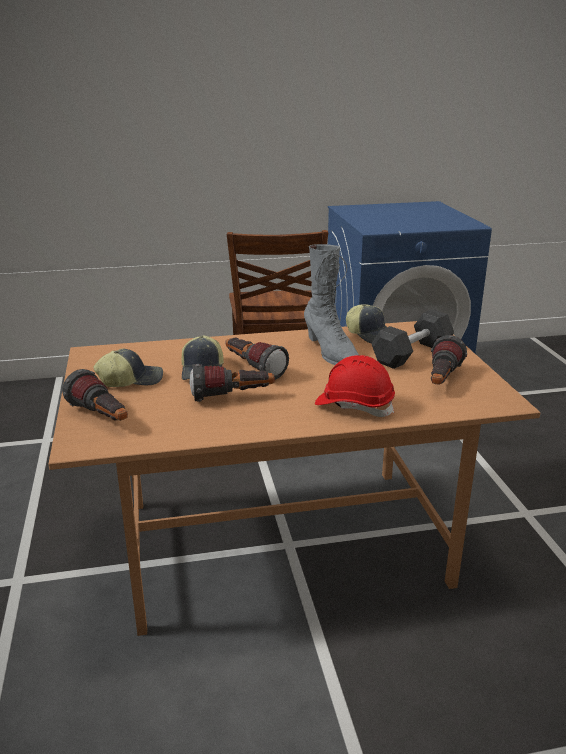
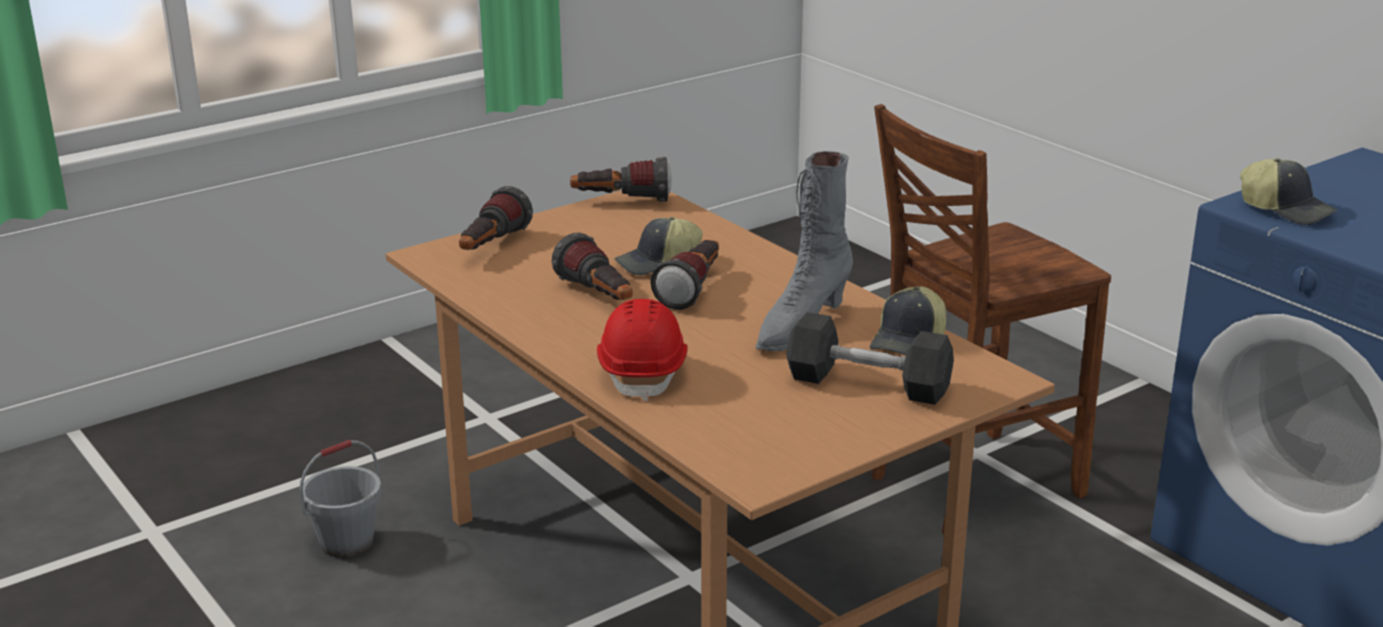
camera: 65 degrees right, 0 degrees up
(113, 709) = (347, 542): none -> grey bucket
(131, 380) = (594, 235): cap -> cap (1286, 210)
(441, 381) = (786, 420): flashlight -> flashlight (621, 202)

